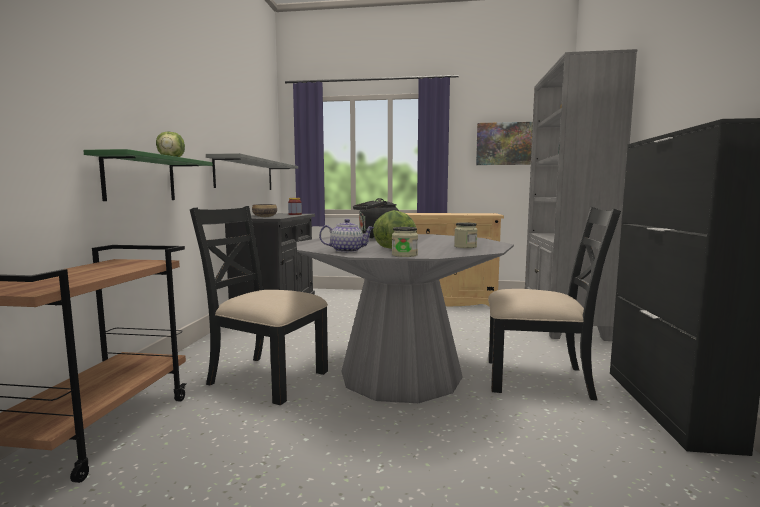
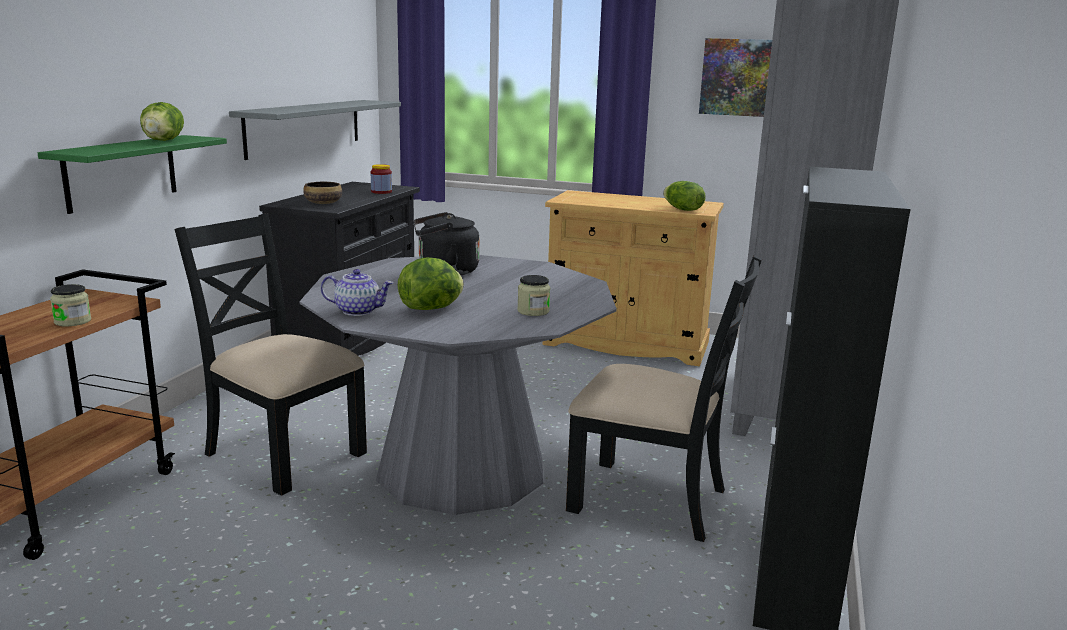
camera: 10 degrees right, 10 degrees up
(404, 255) = (417, 330): jar -> jar (73, 321)
(481, 214) = (682, 209): none -> lettuce

